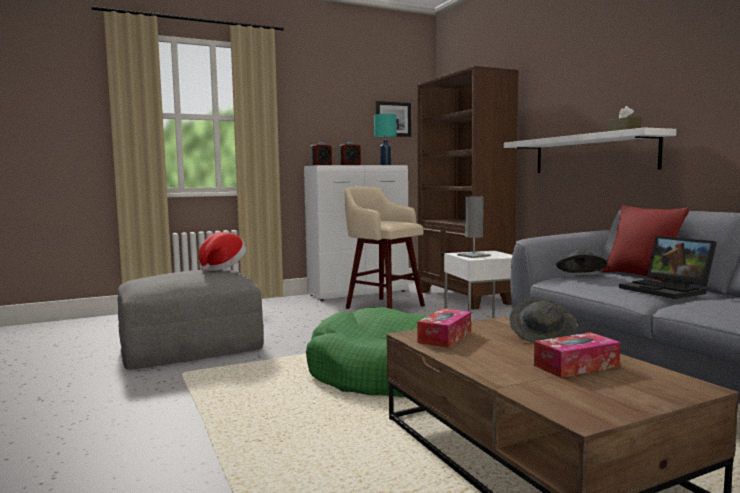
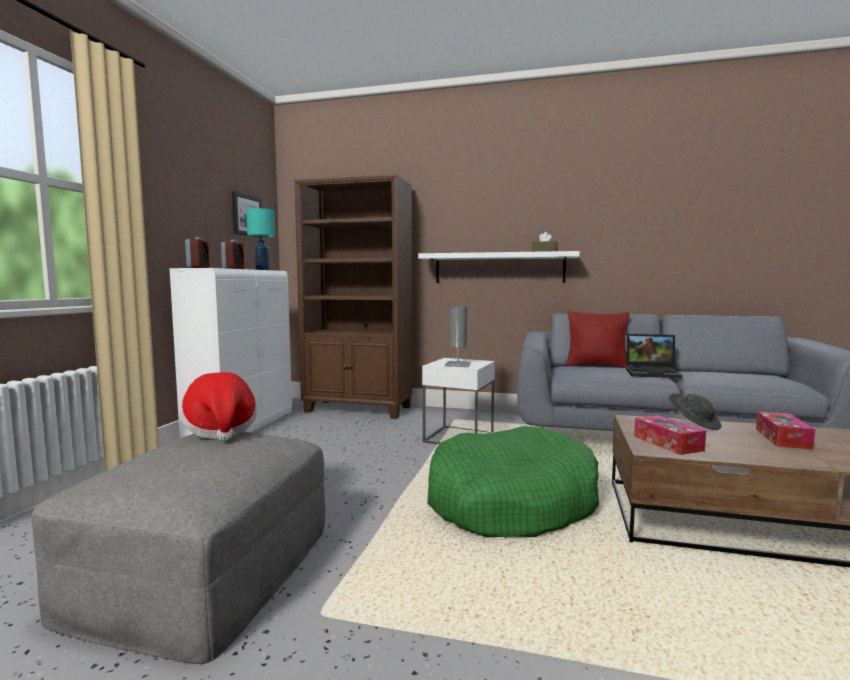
camera: 50 degrees left, 0 degrees up
(383, 306) = (312, 437): beige stool -> none
(580, 276) = (574, 371): grey hat -> none

